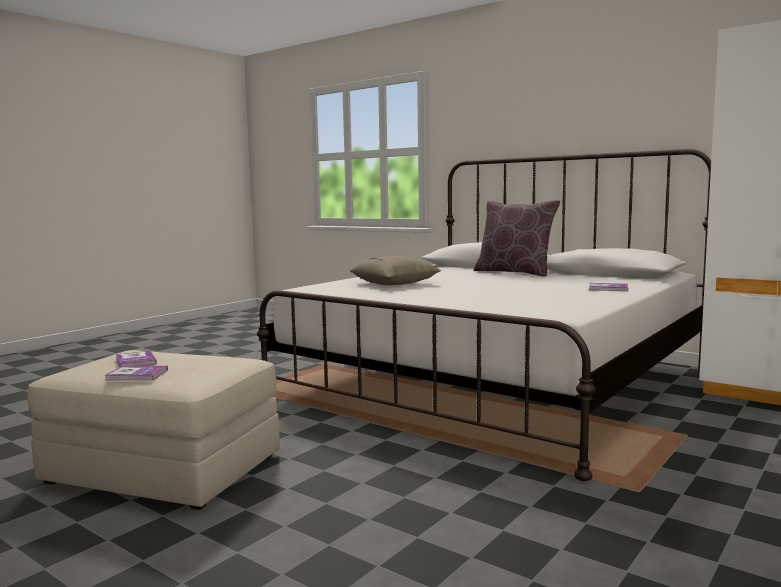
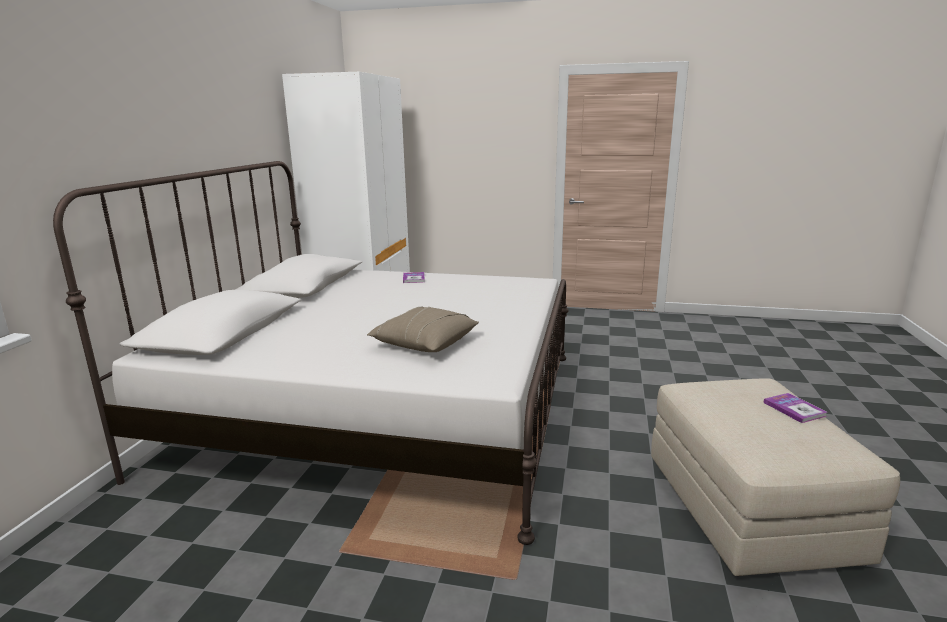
camera: 115 degrees left, 10 degrees up
(135, 361) = (776, 432): book -> none
(515, 272) = (307, 310): brown pillow -> none

